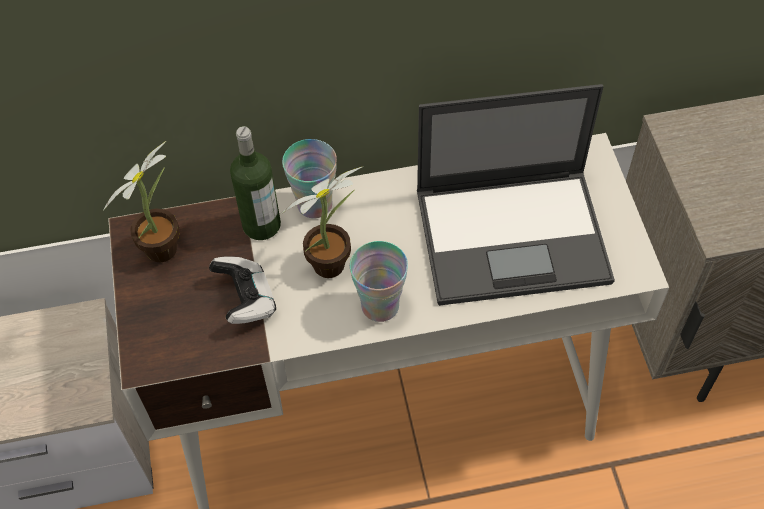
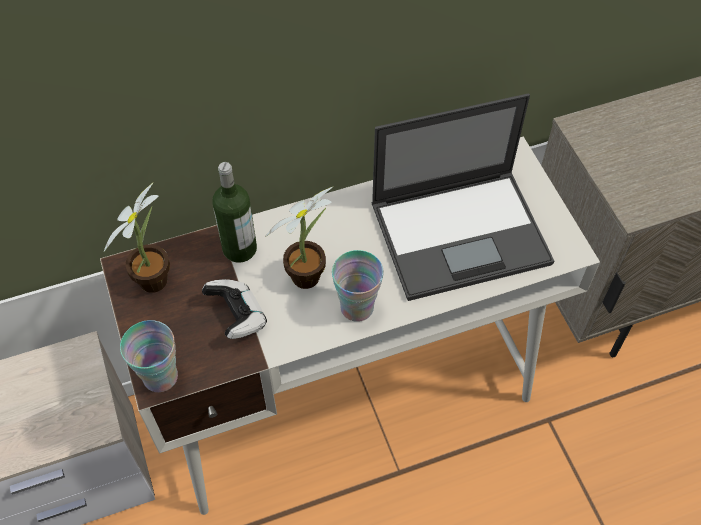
camera: 10 degrees left, 0 degrees up
(314, 204) = (283, 225): cup -> cup (160, 377)

